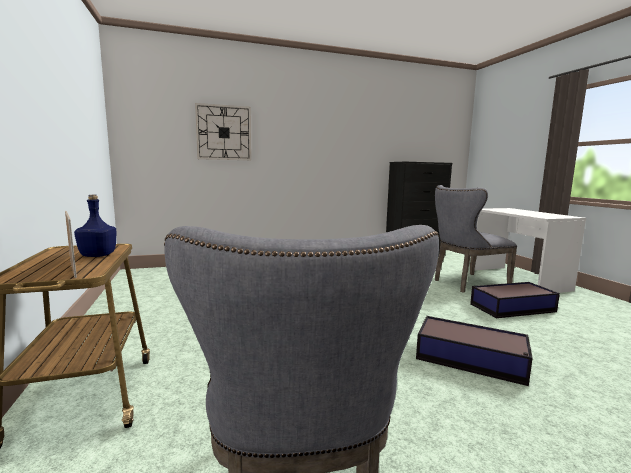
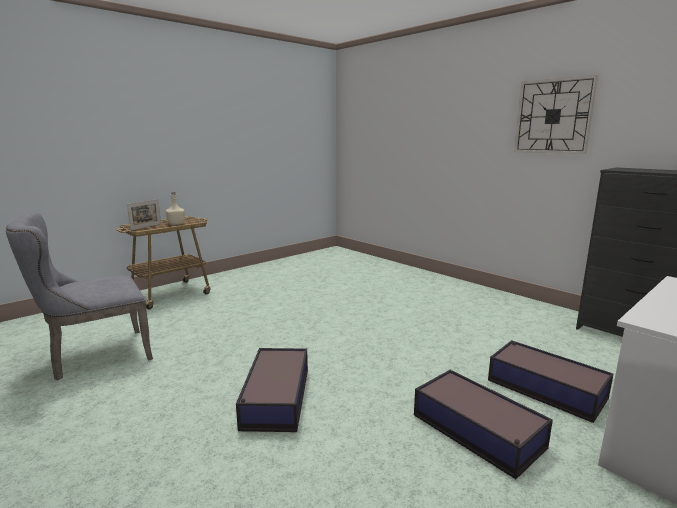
camera: 65 degrees right, 5 degrees up
(98, 255) = (176, 224): blue bottle -> beige bottle
(224, 132) = (406, 132): wall clock -> wall clock (553, 116)
(466, 284) = (544, 388): grey chair -> storage box

